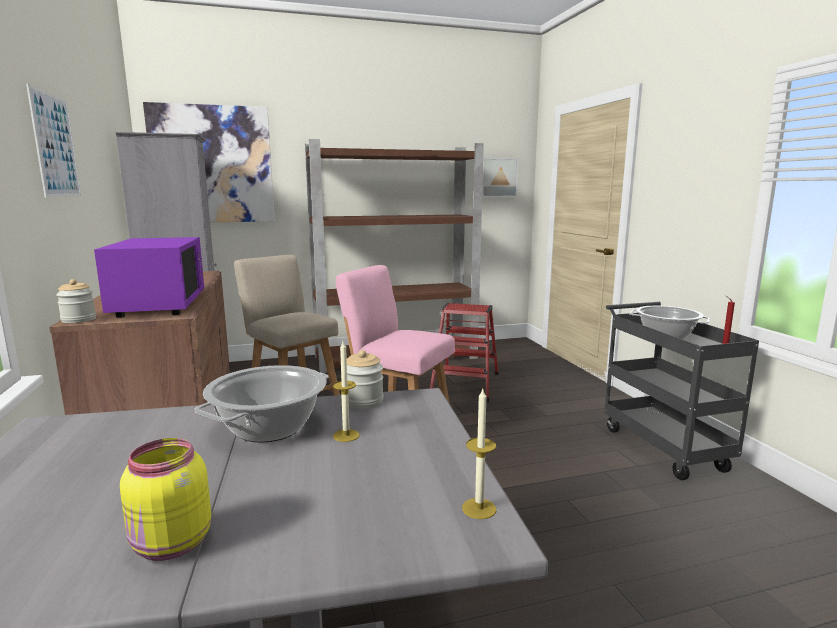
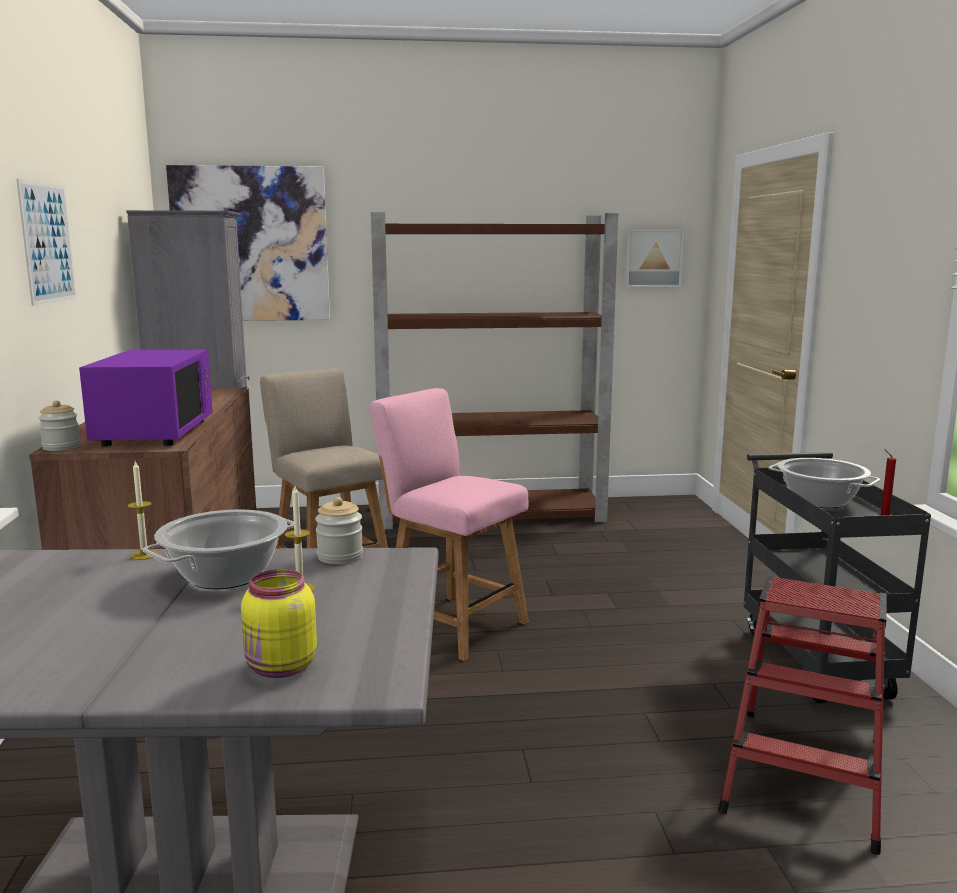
camera: 10 degrees right, 0 degrees up
(171, 545) = (92, 666): yellow jar -> yellow jar (280, 668)
(465, 384) = (573, 556): red step ladder -> red step ladder (805, 773)
(479, 508) = (389, 663): candle -> candle (144, 555)

